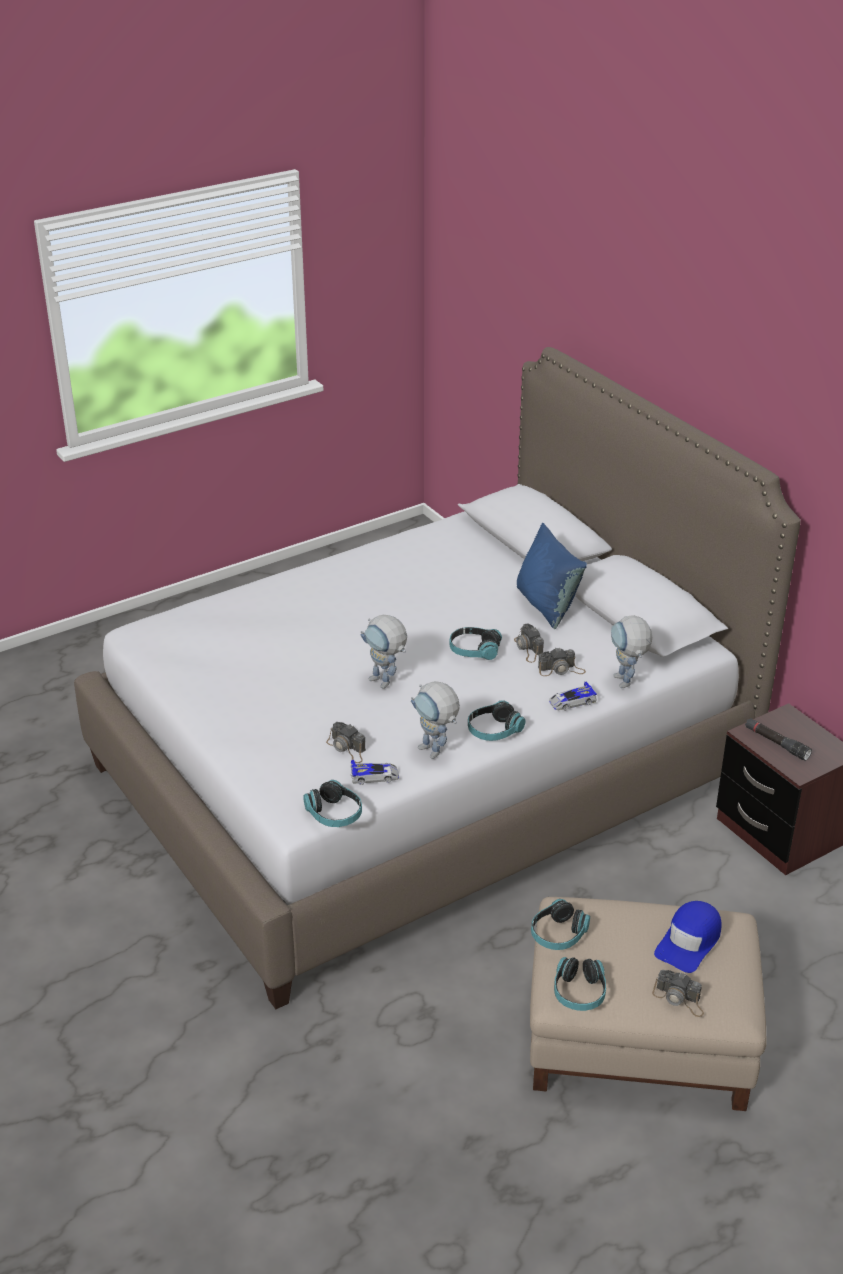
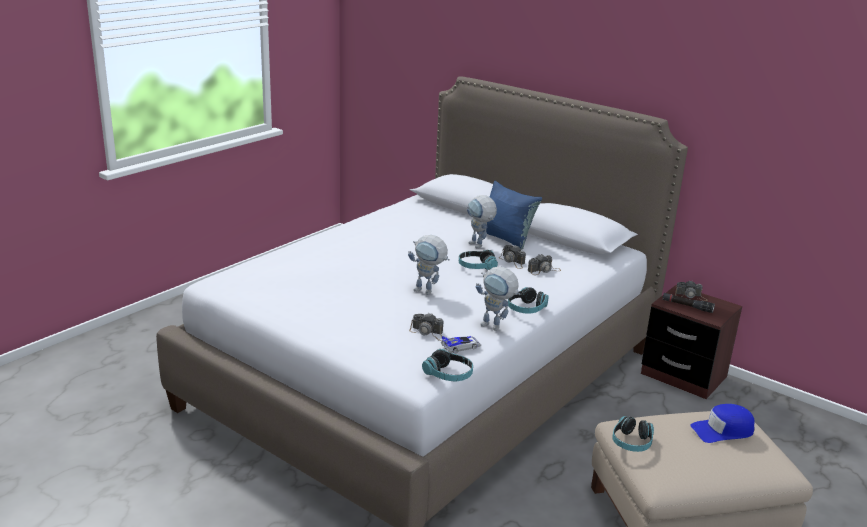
camera: 20 degrees left, 10 degrees down
(572, 701) = (565, 286): toy car -> none
(579, 992) = (675, 477): headphones -> none
(626, 684) = (593, 273): toy robot -> toy robot (479, 246)
(679, 999) = (745, 468): camera -> camera (690, 296)
(689, 942) = (722, 430): blue cap -> blue cap turned 60 degrees clockwise

